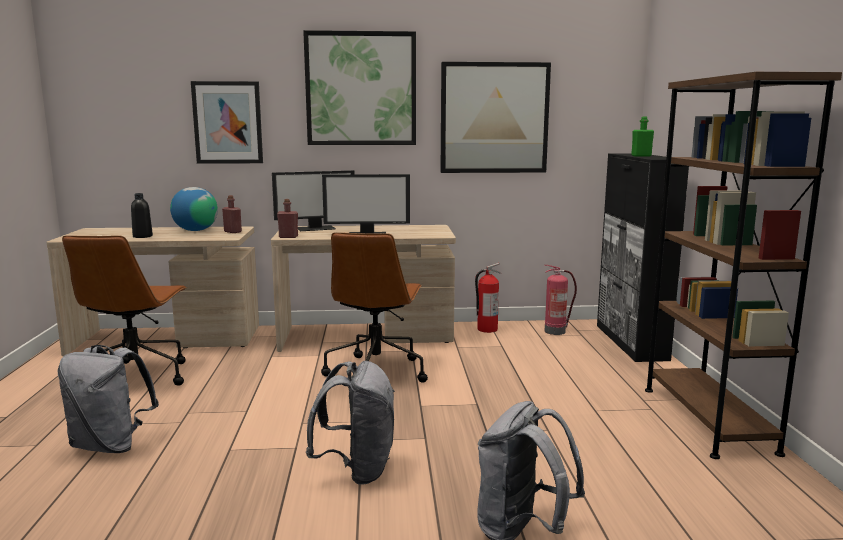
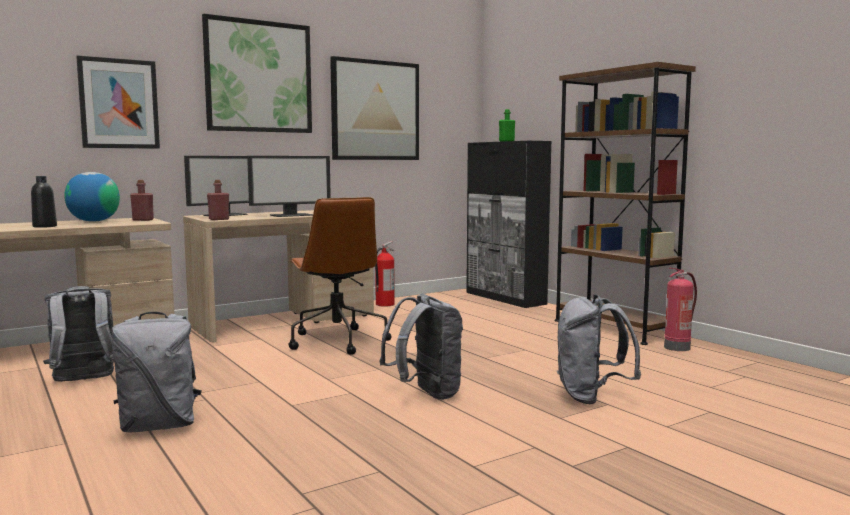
camera: 30 degrees left, 5 degrees down
(136, 377) = (84, 381): brown office chair -> grey backpack
(556, 331) = (441, 299): fire extinguisher -> fire extinguisher (677, 347)

